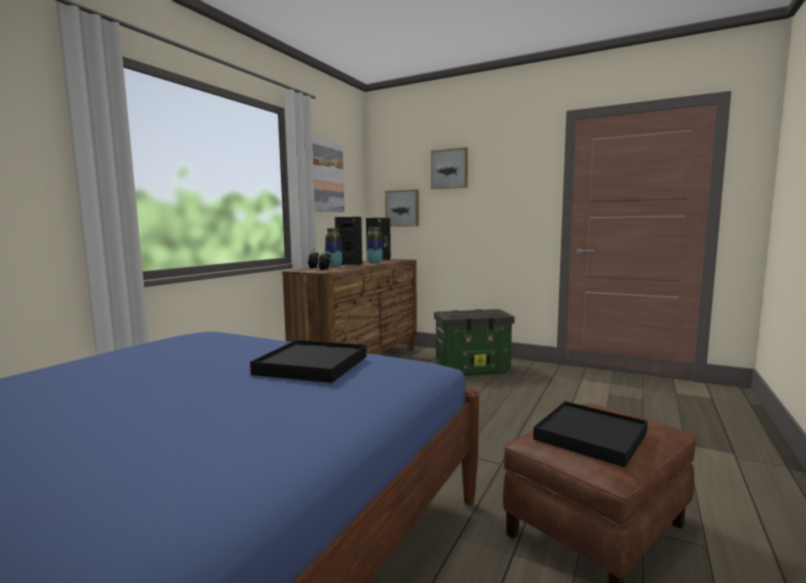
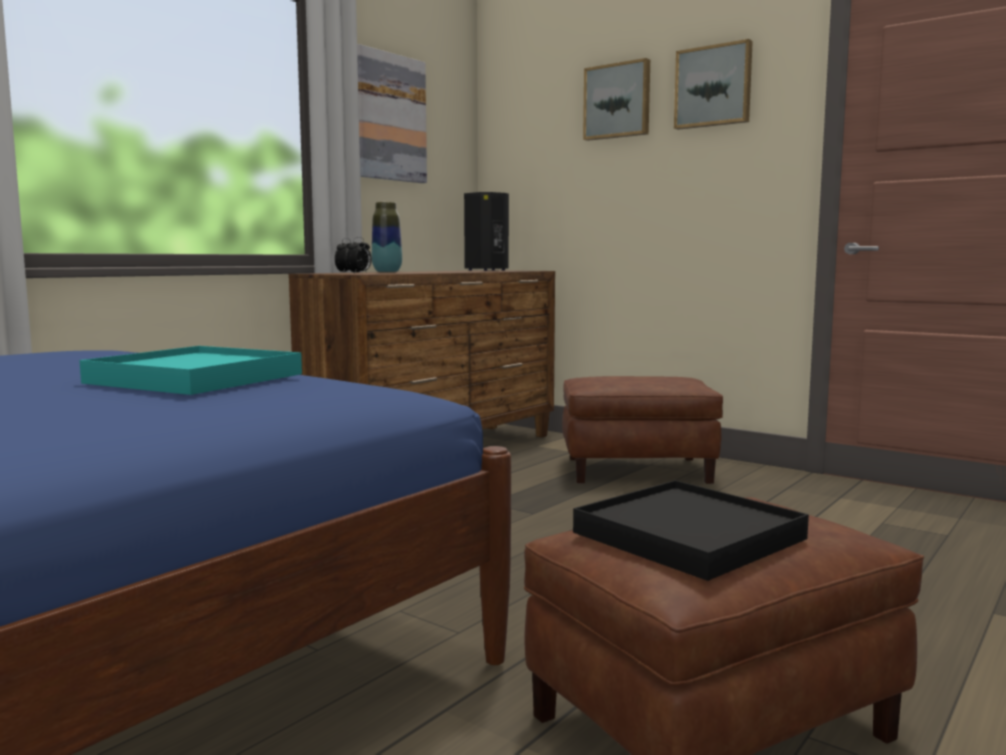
camera: 10 degrees right, 0 degrees up
(312, 365) = (196, 378): black tray -> turquoise tray
(350, 264) = (422, 271): black speaker -> none
(374, 263) = (468, 271): vase -> none
(402, 208) = (536, 178): picture -> picture (713, 86)
(473, 369) = (637, 470): storage box -> brown ottoman

